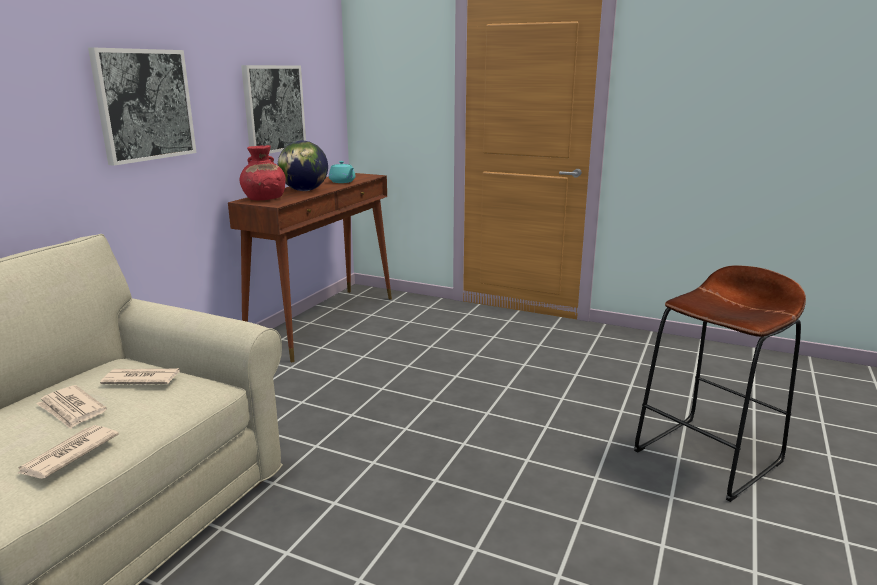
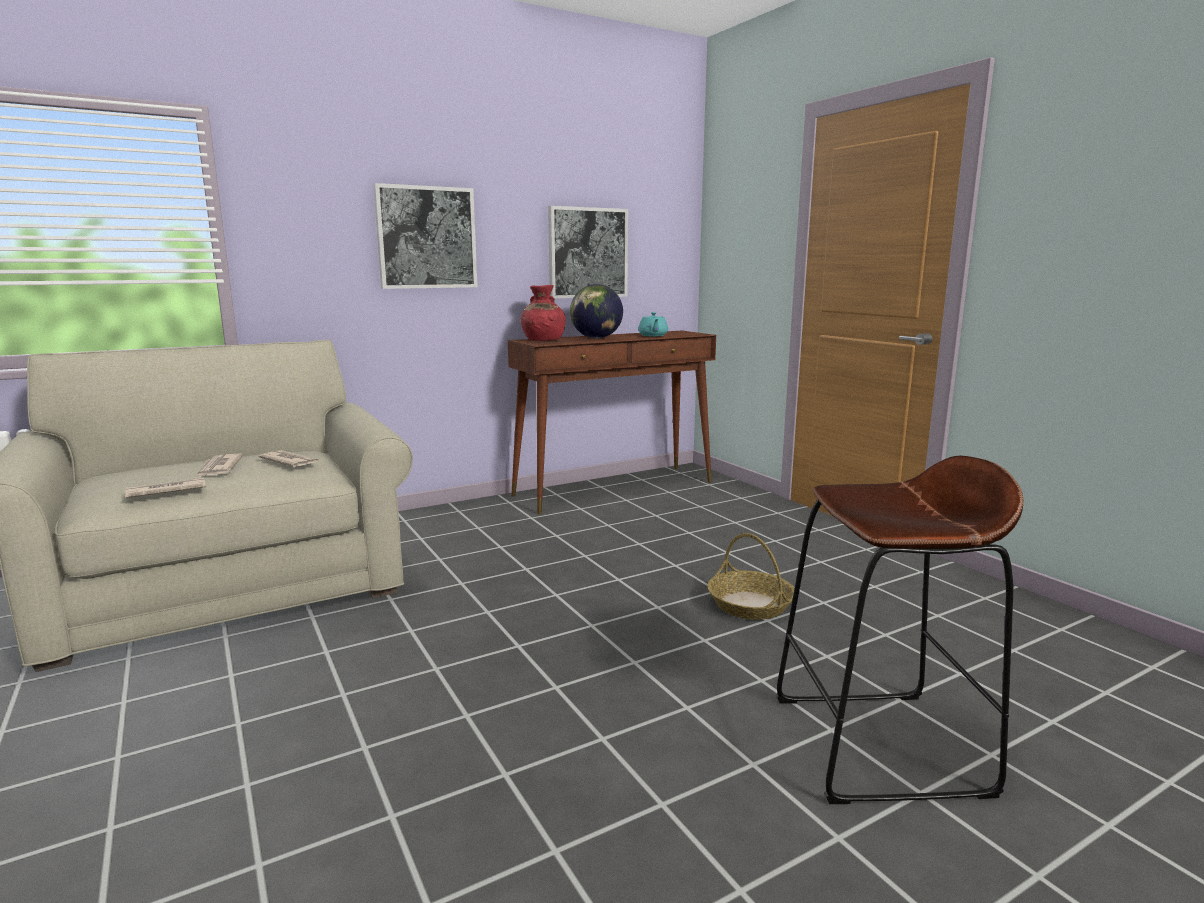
camera: 35 degrees right, 5 degrees down
(540, 390) = (750, 605): none -> basket

